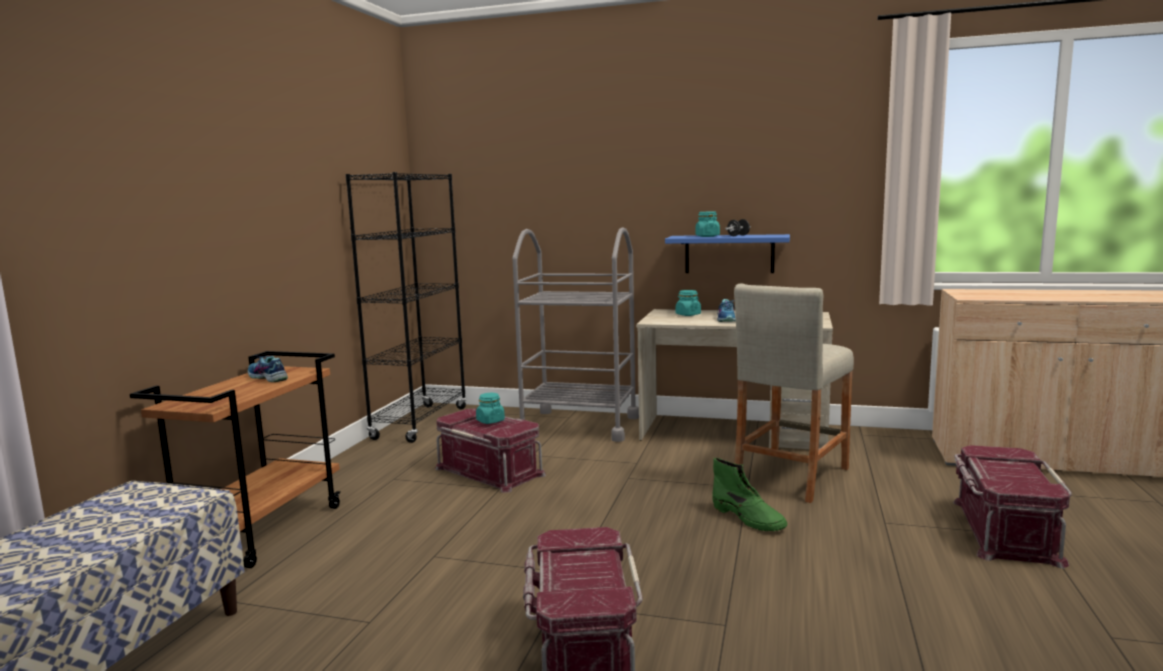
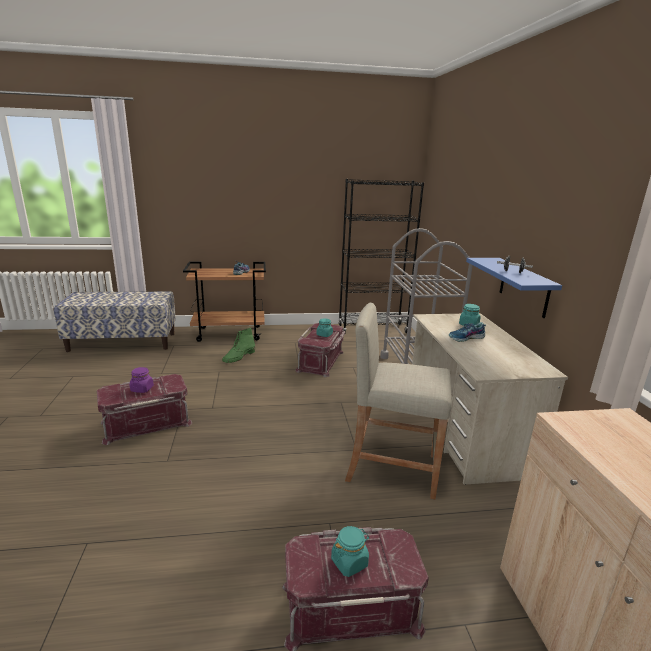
camera: 65 degrees right, 10 degrees up
(580, 568) = (142, 389): none -> purple jar
(707, 236) = (496, 265): turquoise jar -> turquoise jar (349, 562)
(748, 518) = (303, 455): green boot -> green boot (239, 357)

